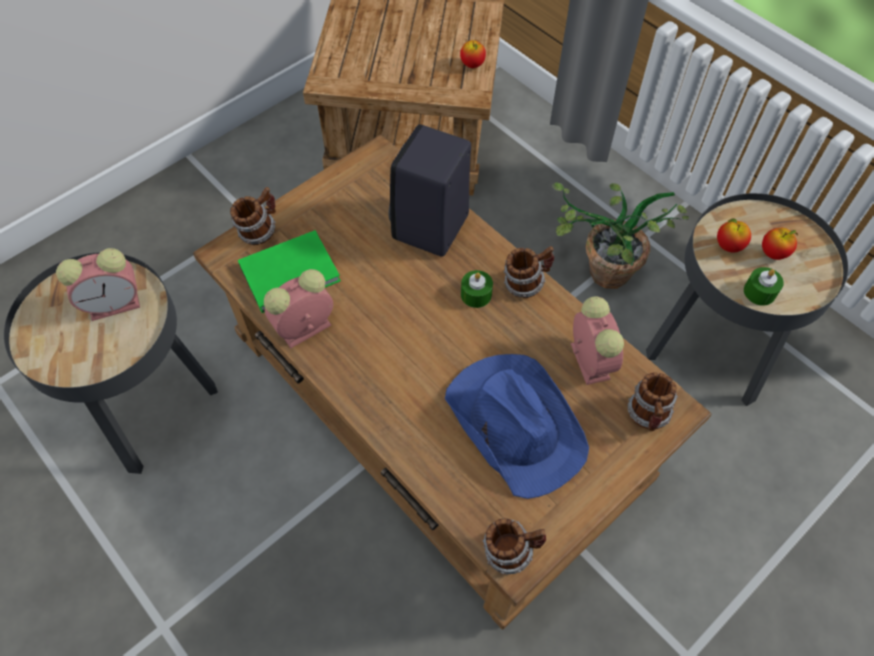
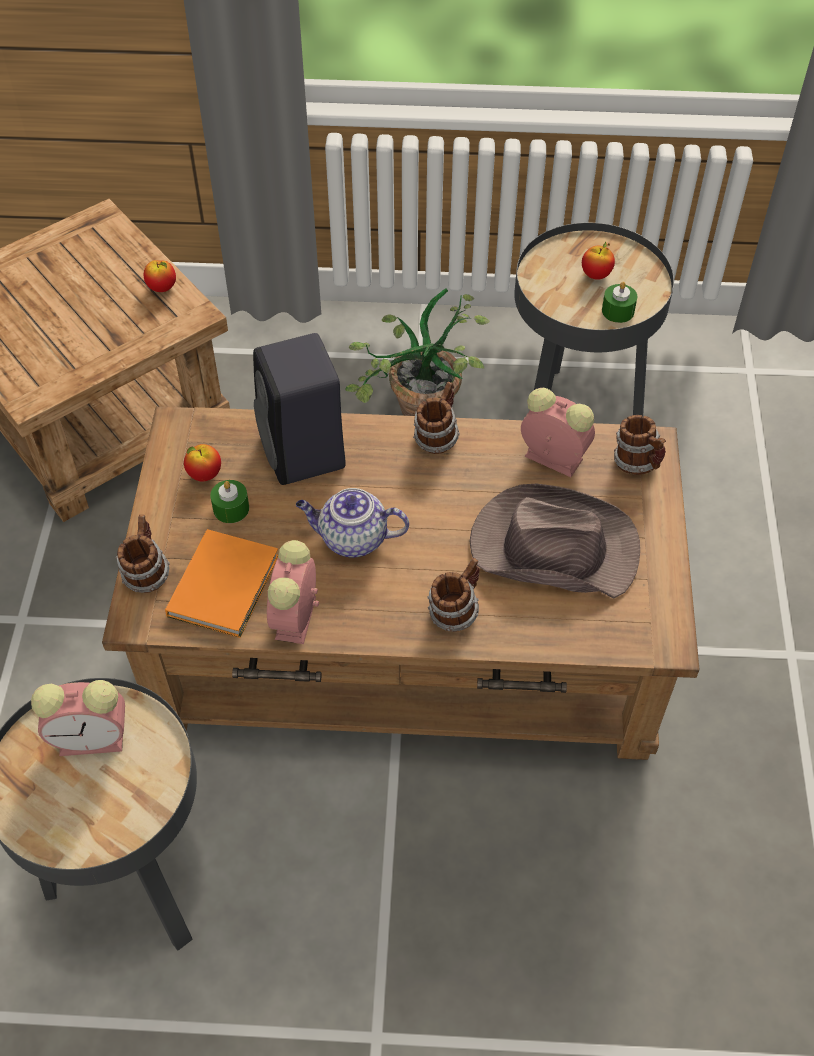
camera: 45 degrees left, 5 degrees down
(116, 303) = (94, 738): alarm clock -> alarm clock turned 60 degrees clockwise
(292, 273) = (226, 584): green book -> orange book
(394, 307) = (352, 539): none -> teapot
(476, 294) = (408, 476): green candle -> green candle (231, 508)
(510, 551) = (655, 639): mug -> mug (454, 612)
(515, 422) = (552, 547): blue hat -> brown hat
(728, 246) = (560, 292): apple -> apple (204, 474)

